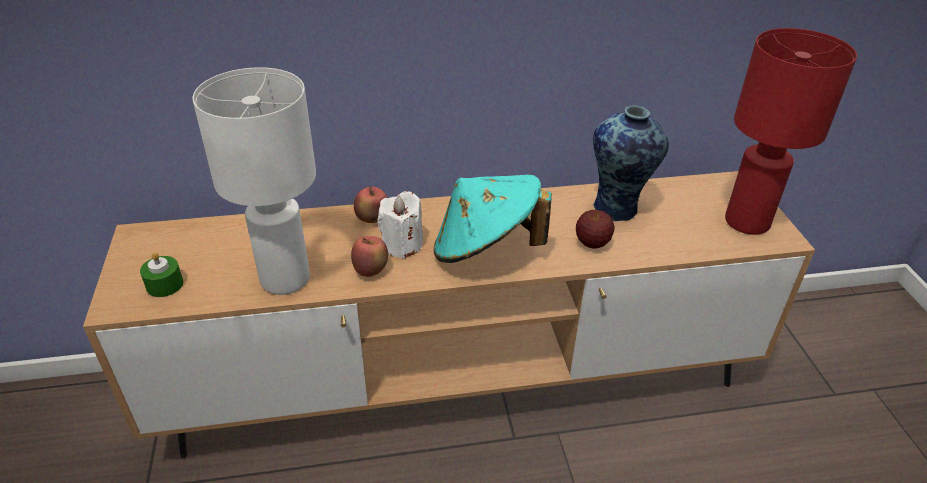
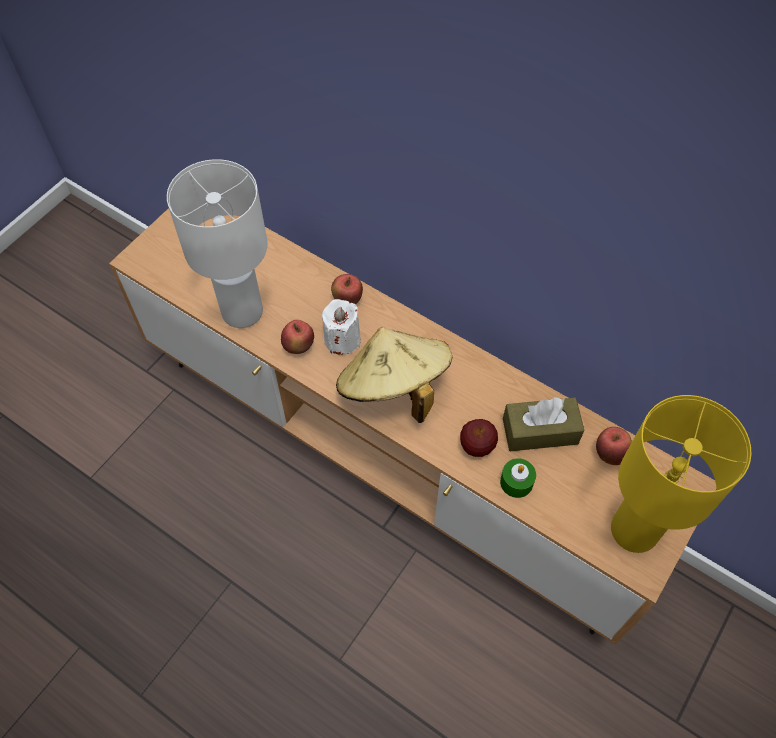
camera: 45 degrees right, 20 degrees up
(164, 285) = (174, 262): green candle -> green candle (516, 482)
(486, 249) = (393, 389): turquoise hat -> beige hat
(617, 209) = (540, 431): vase -> brown tissue box
(673, 194) = (609, 454): none -> apple
(748, 222) = (635, 532): red table lamp -> yellow table lamp

